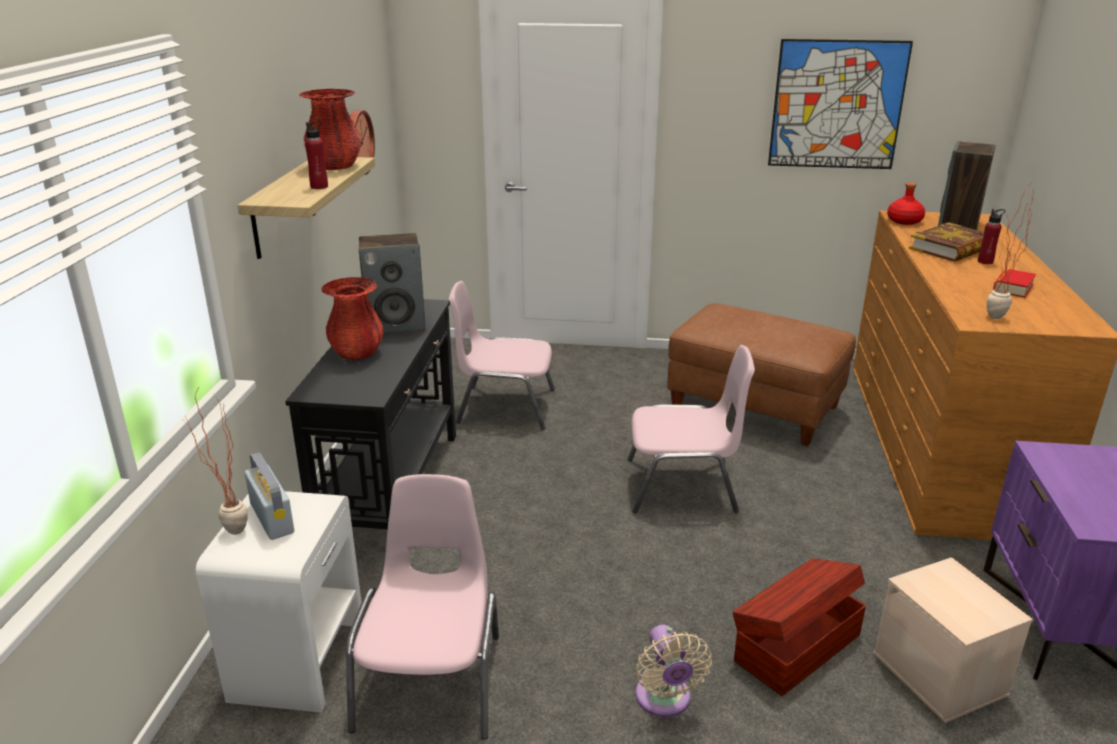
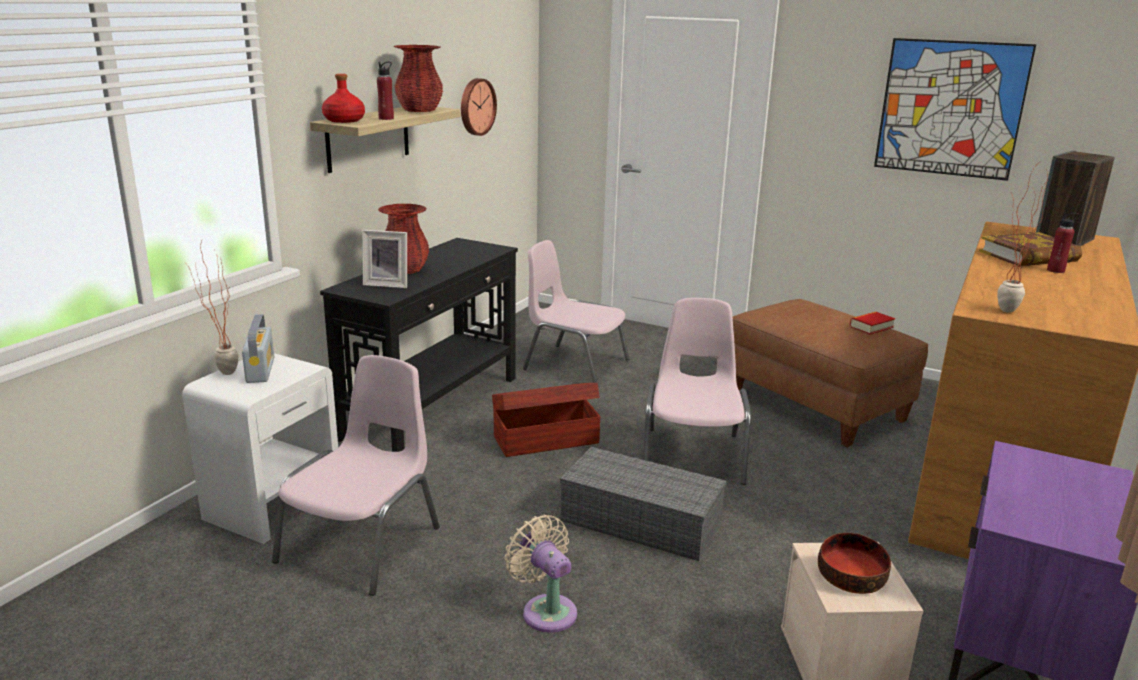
camera: 20 degrees right, 5 degrees down
(355, 376) = (387, 284): none -> picture frame
(396, 325) = (455, 257): speaker -> none
(664, 700) = (546, 610): beige fan -> beige fan turned 135 degrees clockwise
(683, 486) = (693, 454): pink chair -> pink chair turned 105 degrees counterclockwise
(687, 573) = (643, 521): none -> grey storage box
(795, 647) = (704, 602): brown storage box -> brown storage box (544, 439)
(904, 221) = (1002, 232): red bottle -> red bottle (343, 120)
(957, 600) = (850, 576): none -> bowl
(1013, 288) = (1061, 293): book -> book (871, 327)

